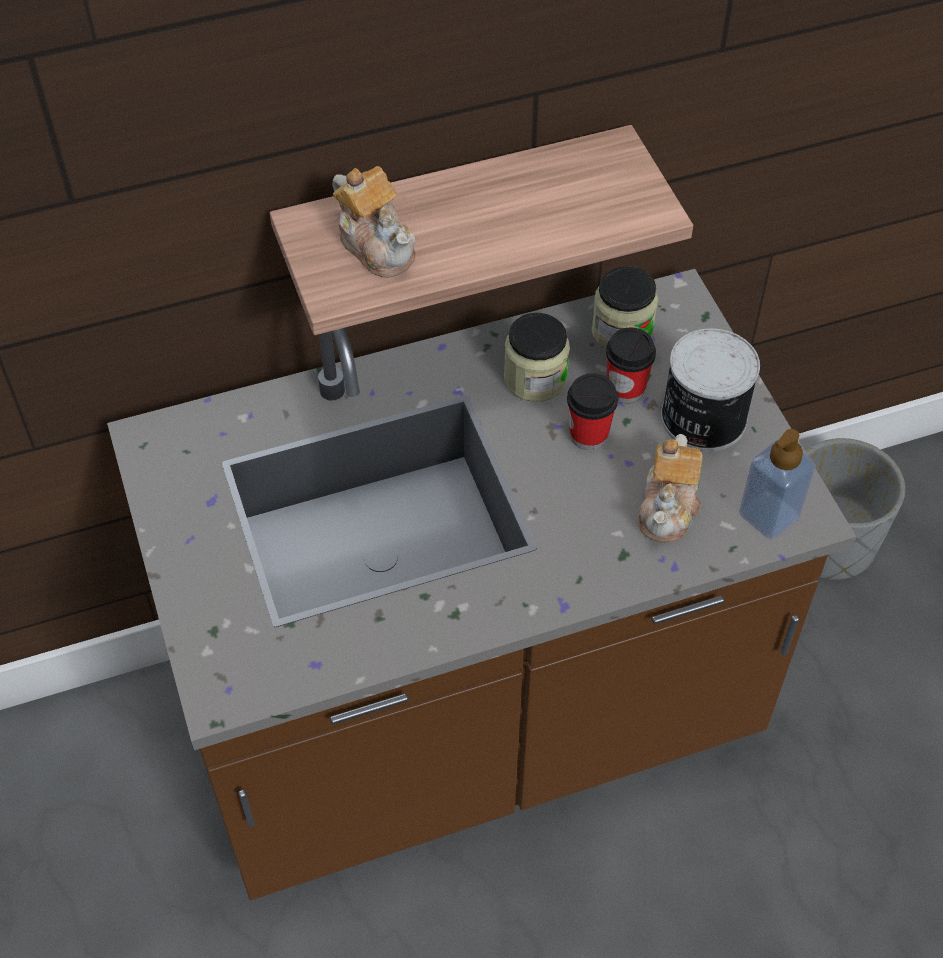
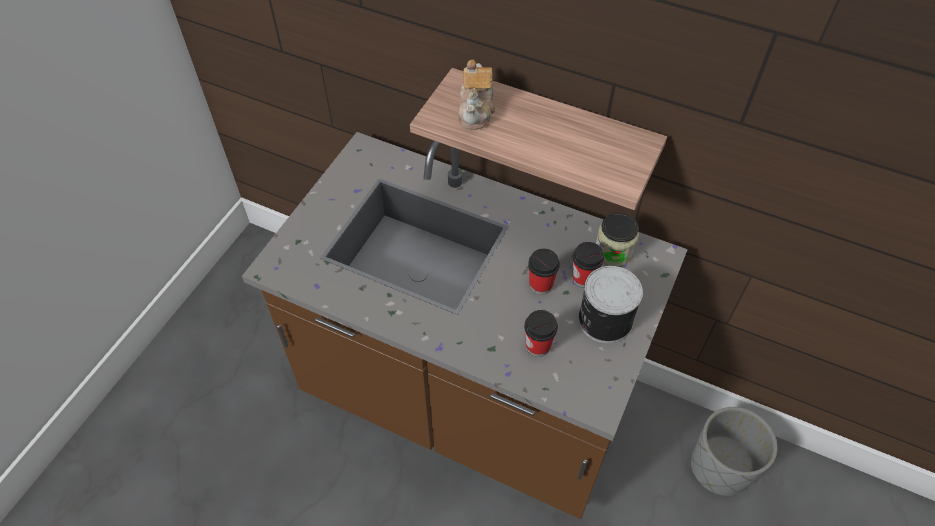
camera: 45 degrees right, 0 degrees up
(535, 378) = (547, 242): jar -> none
(669, 508) = (538, 346): teapot -> cup
(769, 515) = (581, 389): soap dispenser -> none

